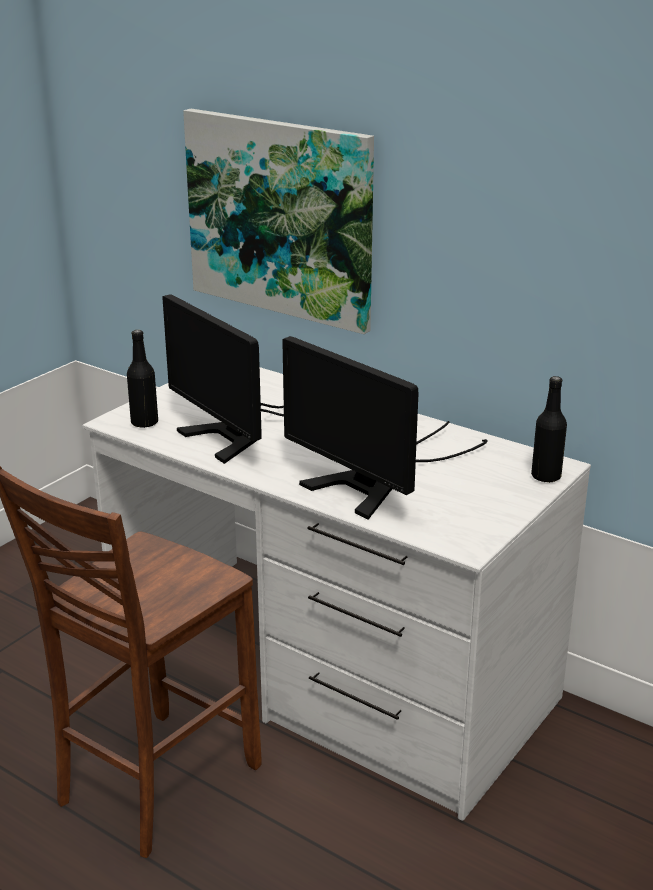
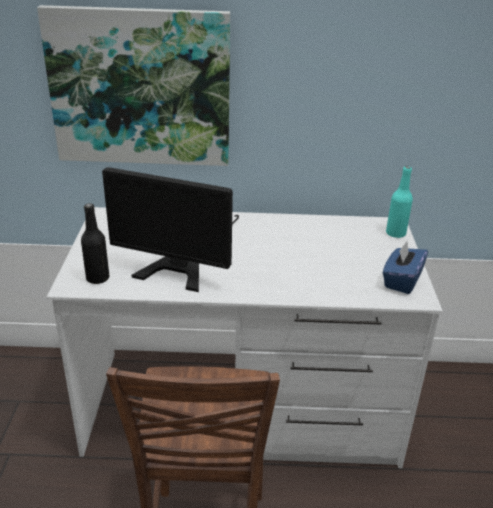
camera: 35 degrees left, 5 degrees up
(374, 482) = (310, 271): monitor -> none
(473, 525) = (401, 281): none -> blue tissue box
(546, 476) = (395, 233): black bottle -> turquoise bottle

